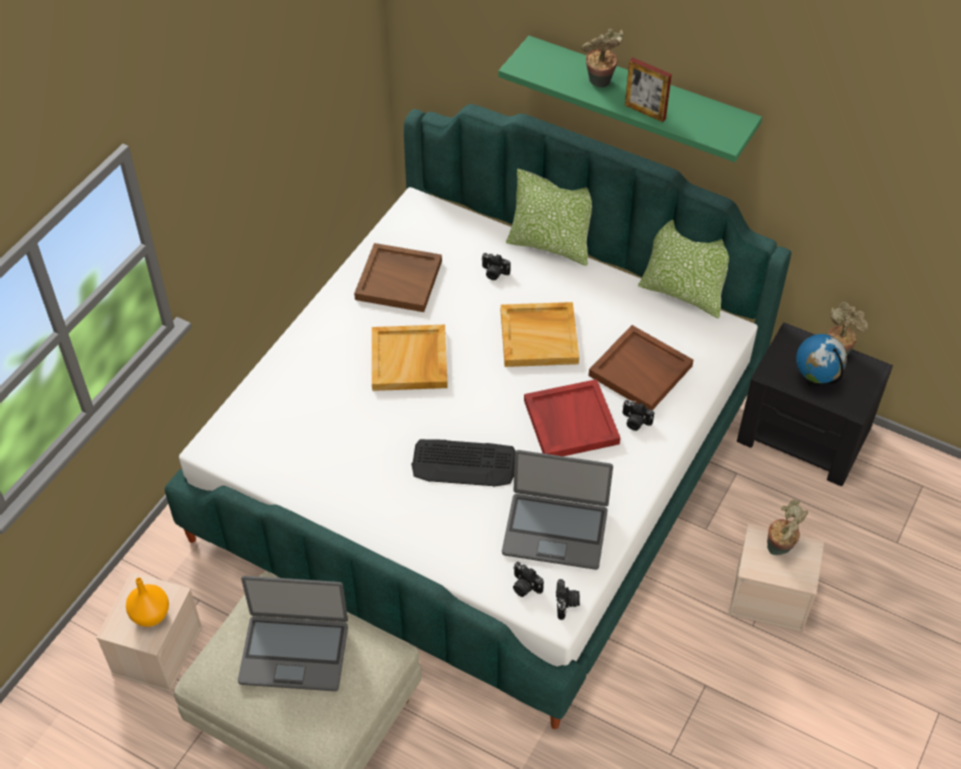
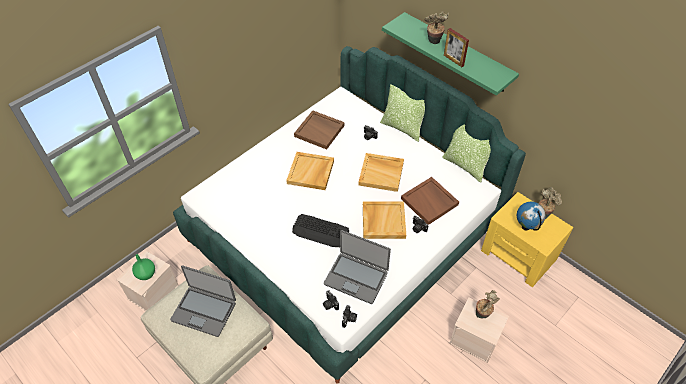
camera: 15 degrees right, 0 degrees up
(150, 614) = (146, 274): orange vase -> green vase
(570, 421) = (383, 221): red tray -> beige tray
(804, 435) = (519, 255): black nightstand -> yellow nightstand

